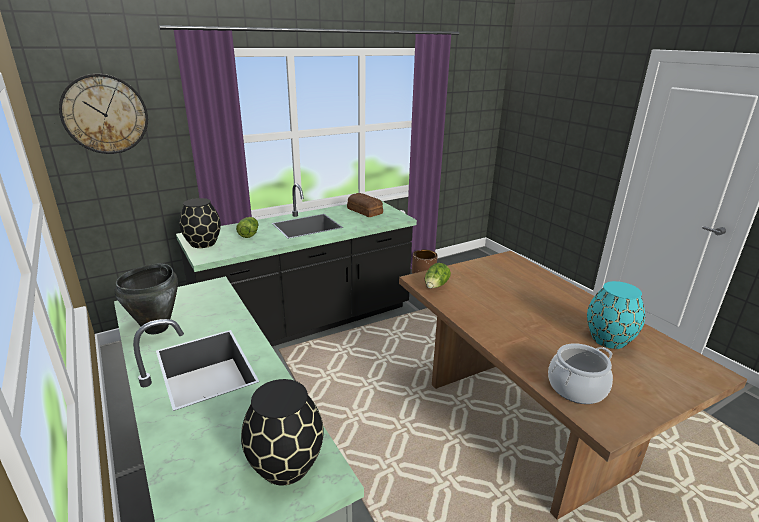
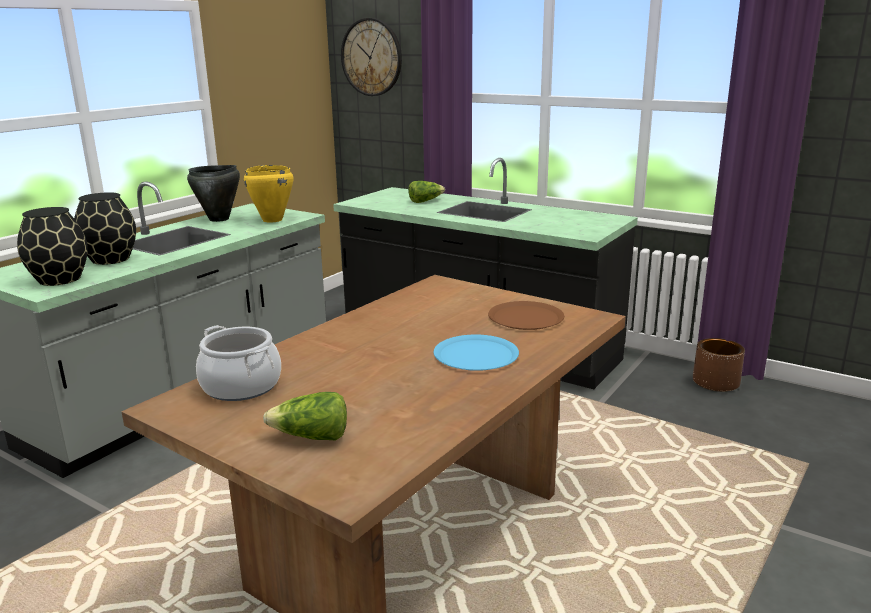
camera: 65 degrees right, 5 degrees down
(203, 243) = (382, 196): black vase -> black vase (111, 259)
(208, 301) = (272, 220): none -> yellow cooking pot
(365, 211) = (577, 219): bread -> none
(436, 286) = (430, 292): lettuce -> lettuce (311, 437)
(499, 272) = (525, 317): none -> brown plate
(549, 299) = (476, 354): none -> blue plate
(609, 340) = (385, 402): turquoise vase -> none

